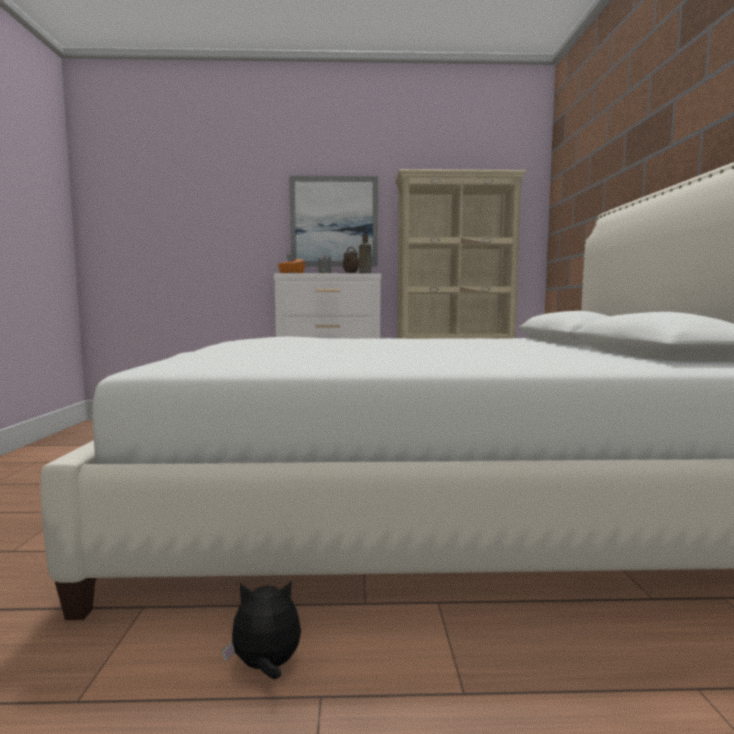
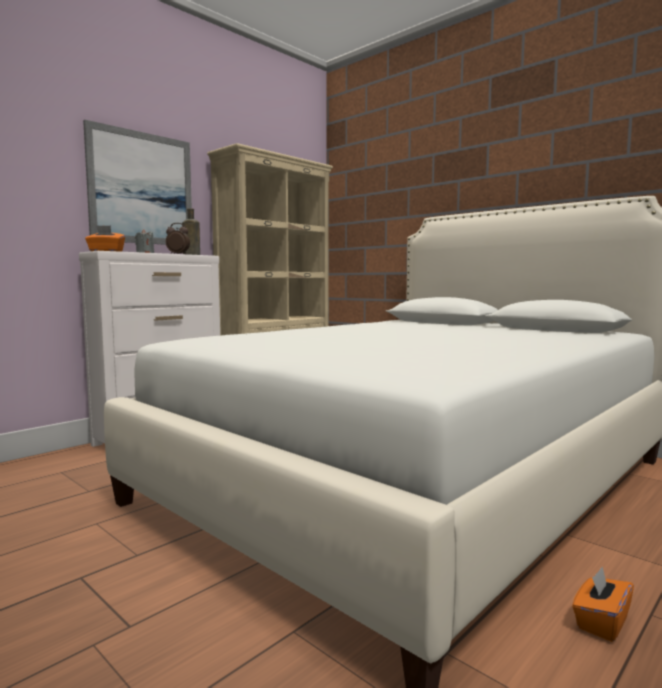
camera: 45 degrees left, 0 degrees up
(266, 667) = (601, 622): plush toy -> orange tissue box

